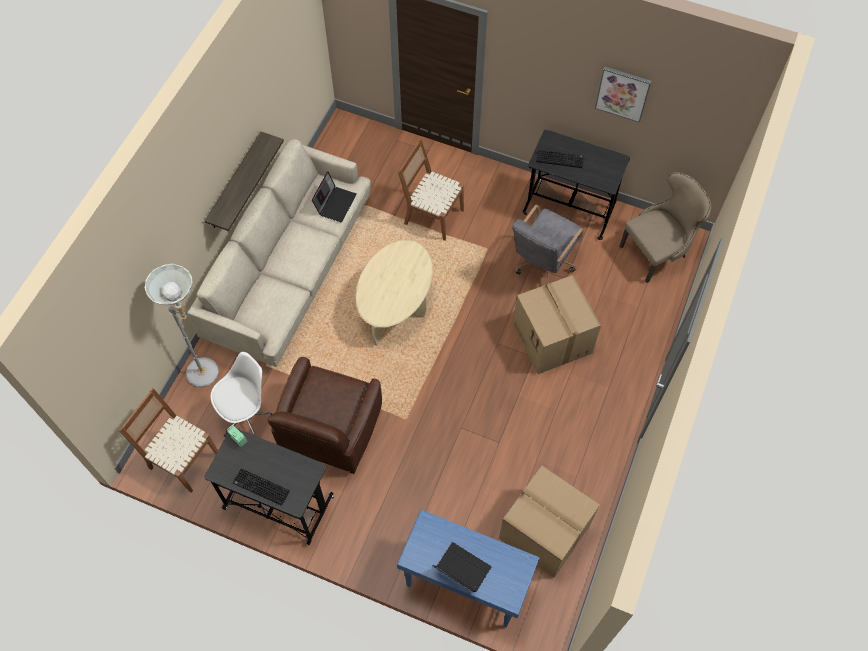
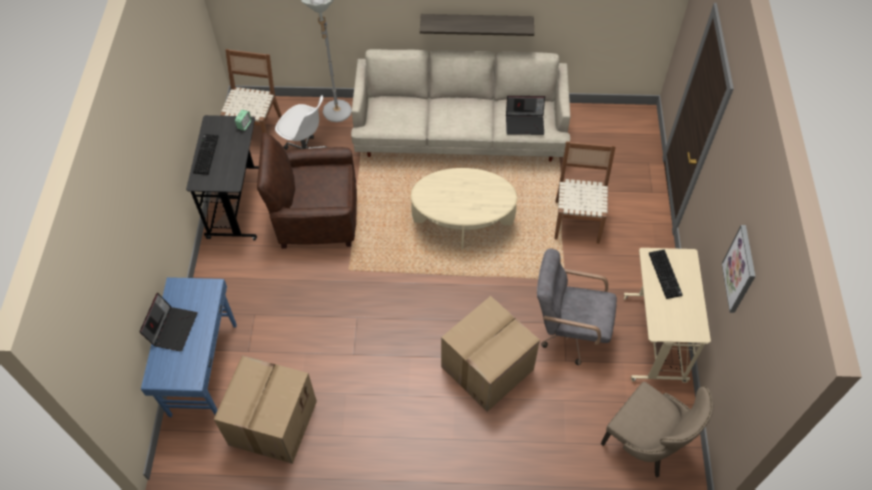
camera: 70 degrees right, 5 degrees down
(569, 209) = (654, 339): black desk -> beige desk

